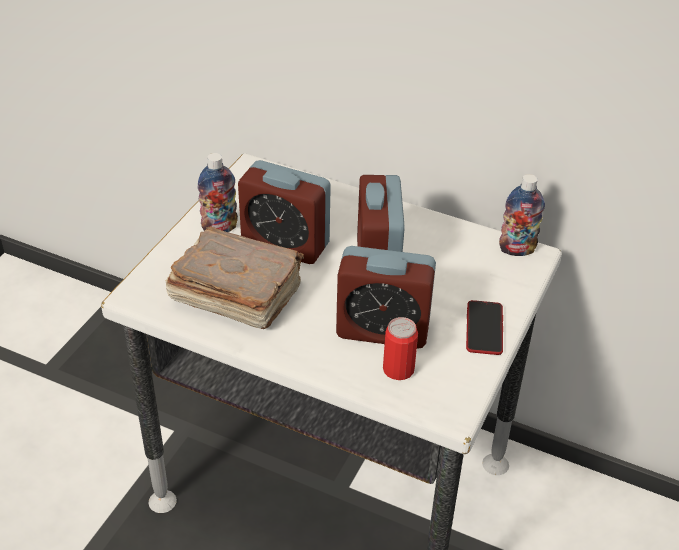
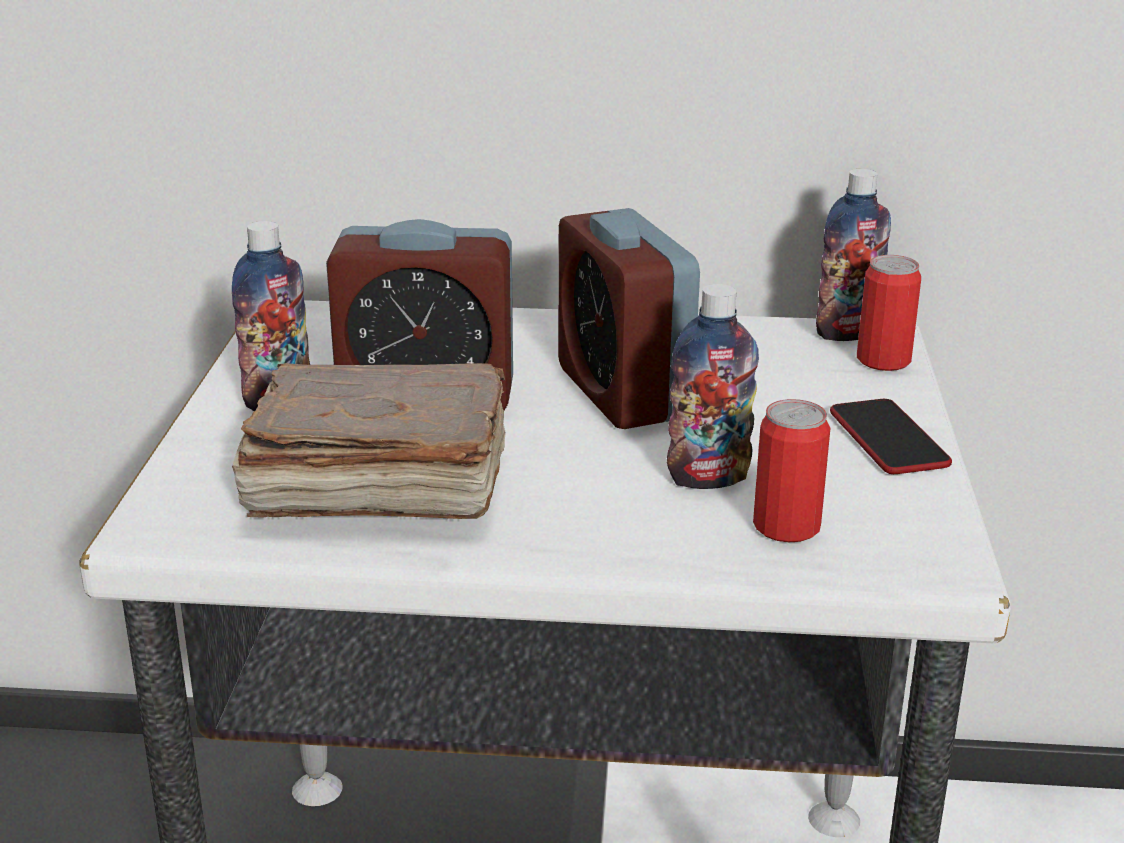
camera: 20 degrees left, 15 degrees down
(382, 330) = (708, 477): alarm clock -> bottle
(521, 274) = (883, 360): none -> can

